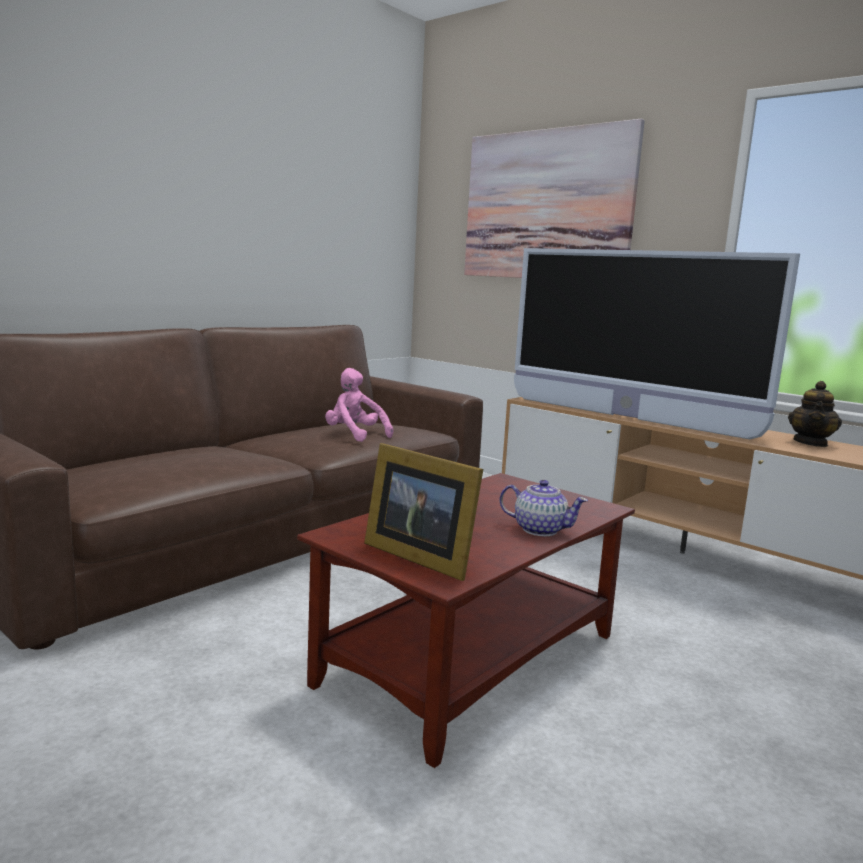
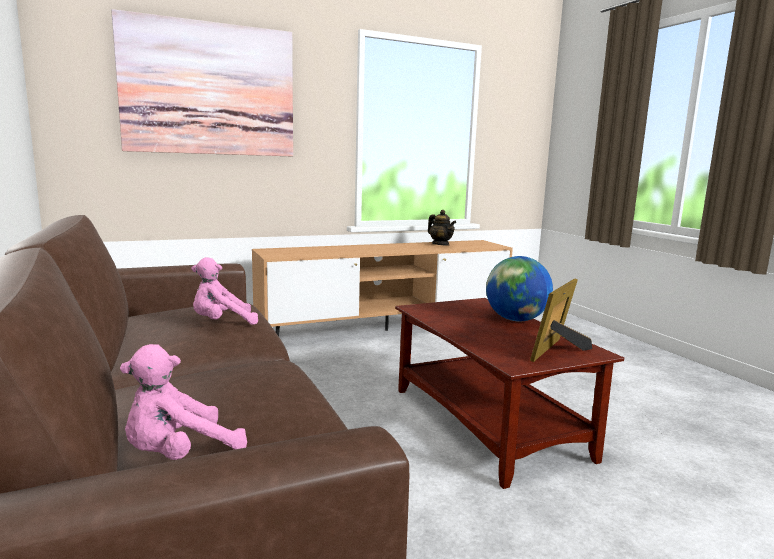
camera: 65 degrees left, 0 degrees up
(93, 464) = (179, 454): none -> pink plush toy
(419, 555) = (557, 351): picture frame -> picture frame turned 150 degrees clockwise
(539, 529) = (516, 320): teapot -> globe
(626, 417) = (354, 252): television -> none

